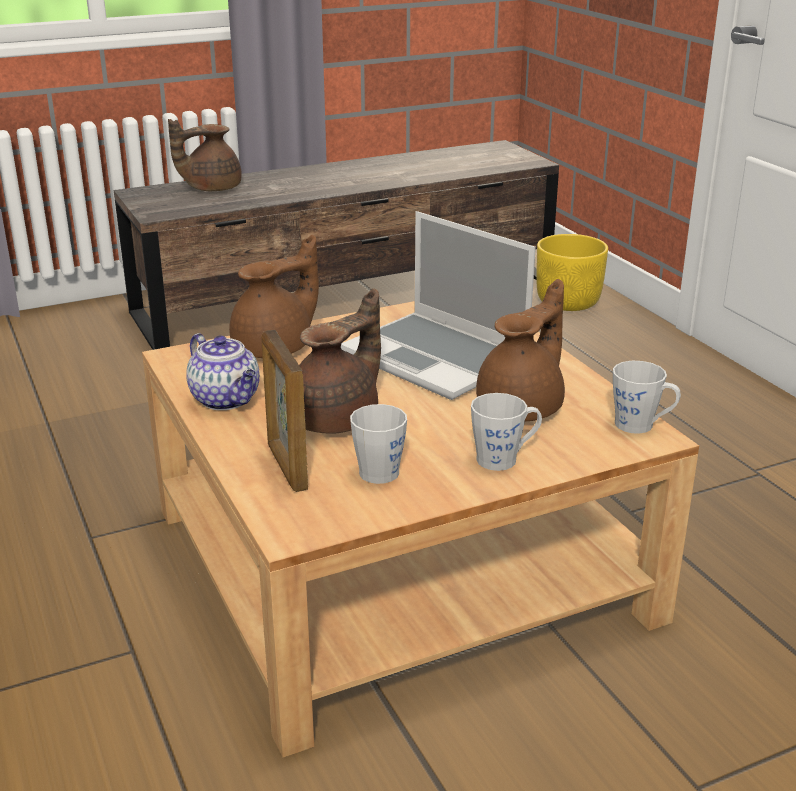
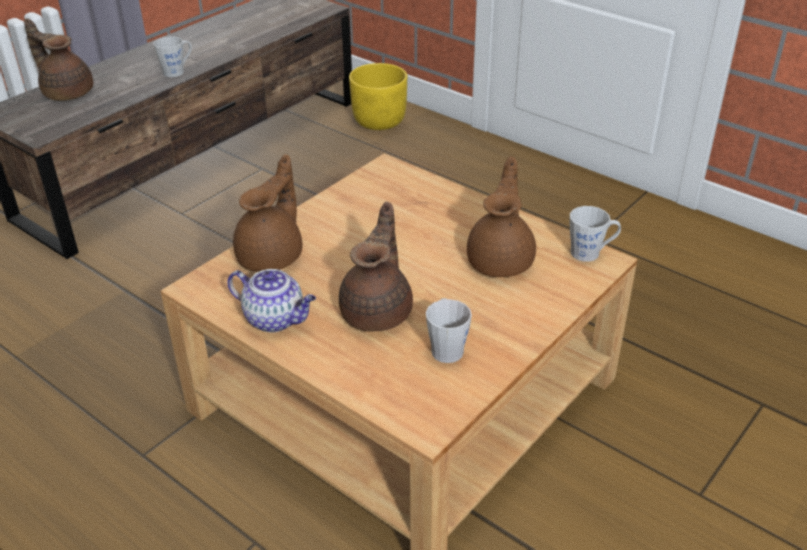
camera: 25 degrees left, 10 degrees up
(211, 188) = (67, 92): brown teapot -> brown teapot turned 90 degrees clockwise
(287, 467) = (376, 369): picture frame -> none
(438, 358) = (406, 230): laptop -> none
(504, 459) = (523, 311): grey mug -> grey mug (177, 71)

